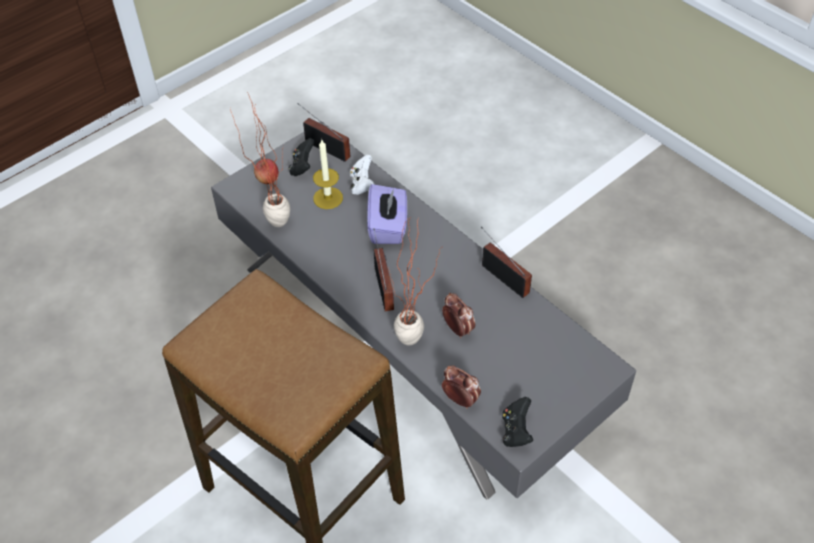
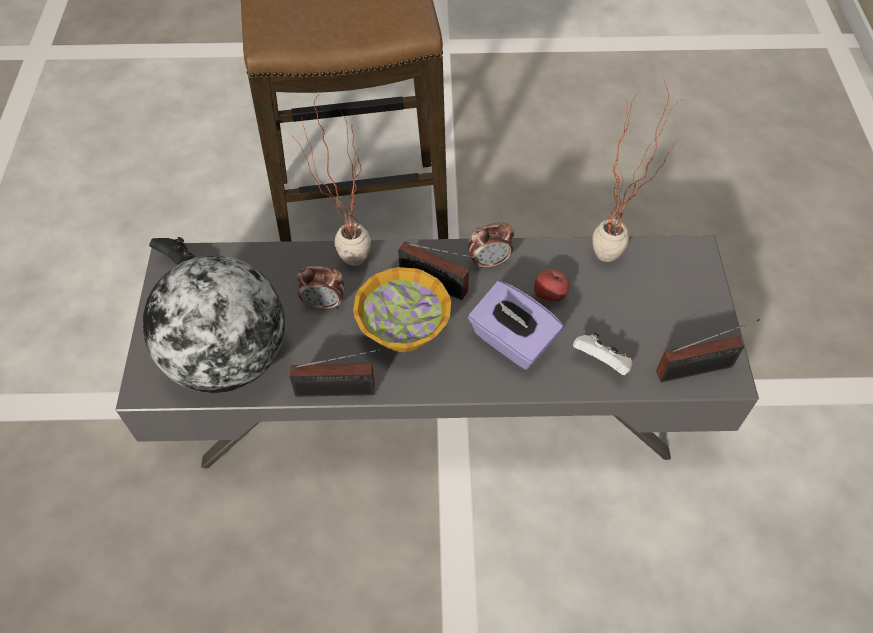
camera: 130 degrees right, 5 degrees up
(267, 179) = (685, 284): apple -> apple (549, 295)
(302, 167) = (681, 327): black game controller -> none
(328, 198) = (607, 318): candle -> none
(433, 278) = (403, 329): none -> bowl
(460, 399) = (256, 251): alarm clock -> alarm clock (489, 262)
(545, 343) = (229, 359): none -> globe

